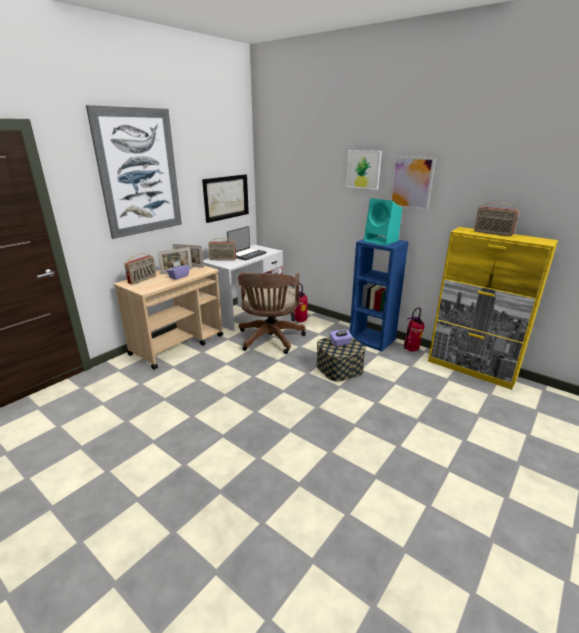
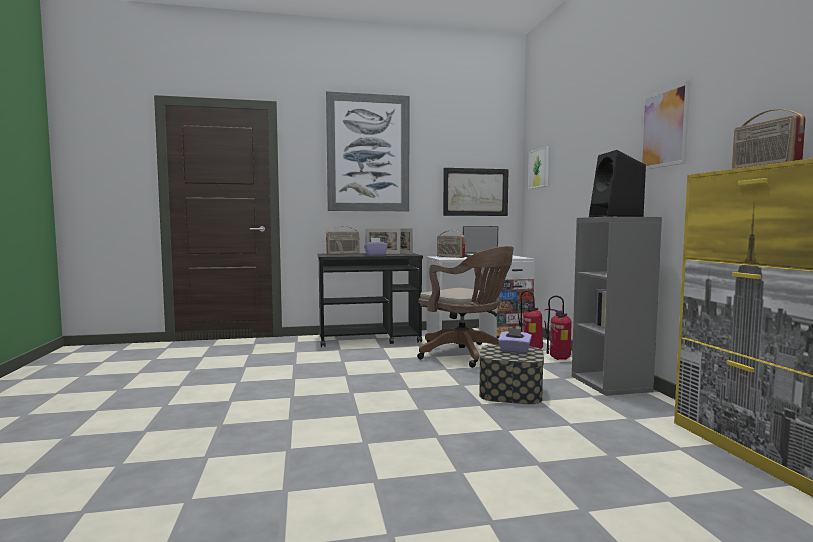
camera: 40 degrees right, 20 degrees down
(178, 345) = (370, 339): beige cart -> black cart
(270, 340) = (466, 355): brown office chair -> brown office chair turned 90 degrees counterclockwise
(363, 169) = (613, 129): picture -> picture (539, 168)
(373, 339) = (611, 384): blue bookcase -> grey bookcase
(381, 241) = (616, 216): turquoise speaker -> black speaker
(411, 350) = (662, 406): fire extinguisher -> fire extinguisher (558, 359)

